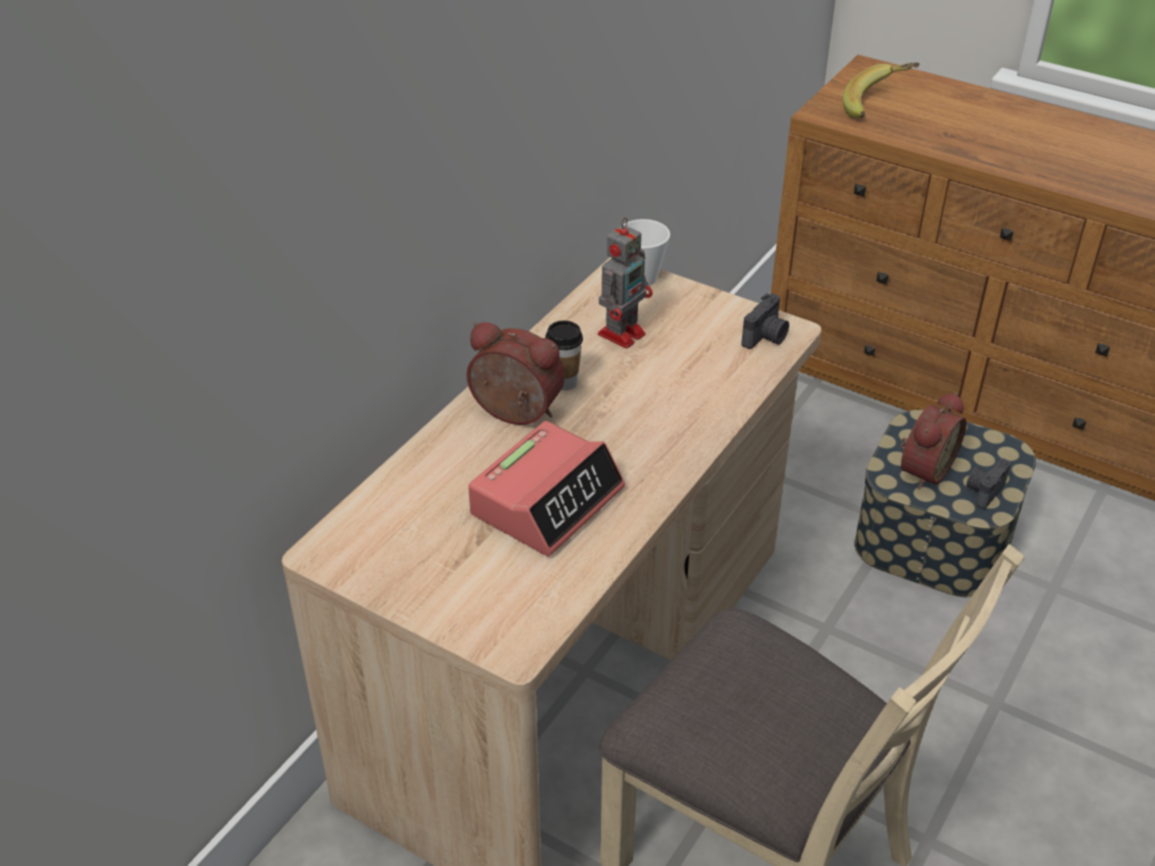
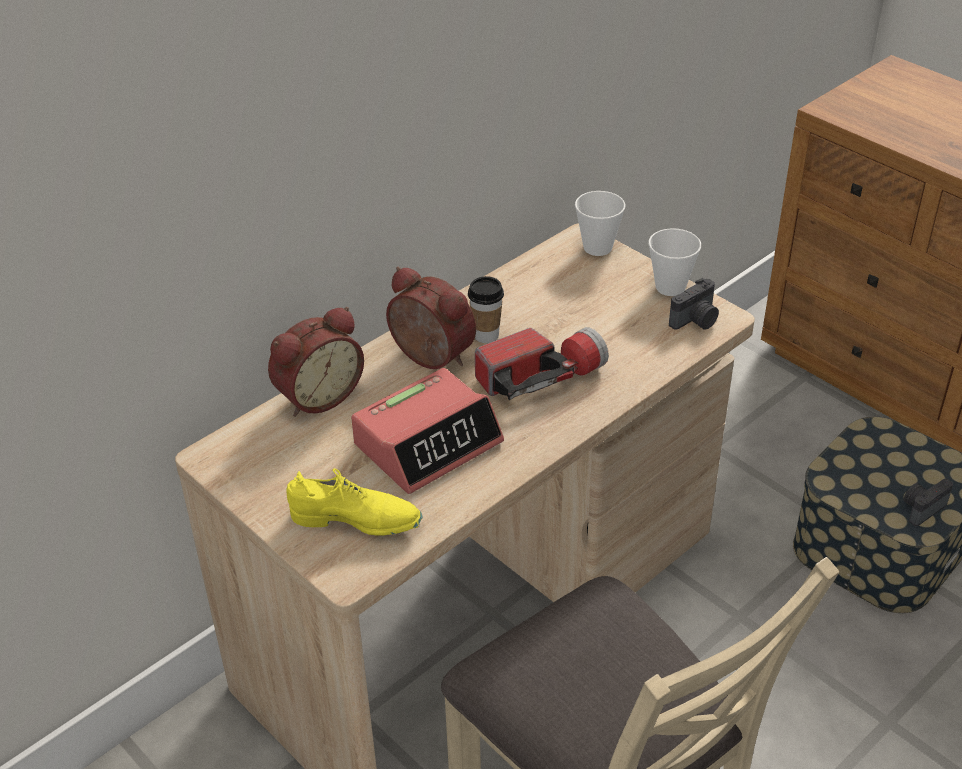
camera: 15 degrees right, 0 degrees up
(503, 593) = (356, 520): none -> yellow shoe
(623, 333) = (559, 297): toy robot -> none
(635, 416) = (540, 377): none -> flashlight
(729, 307) = (670, 287): none -> cup
(878, 106) = (891, 109): banana -> none
(923, 469) = (866, 476): alarm clock -> alarm clock (317, 395)

